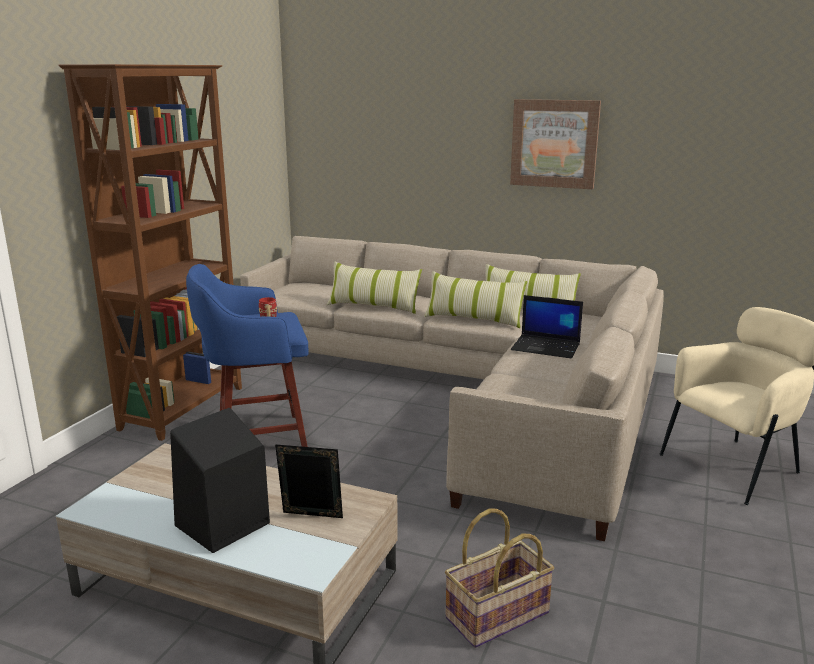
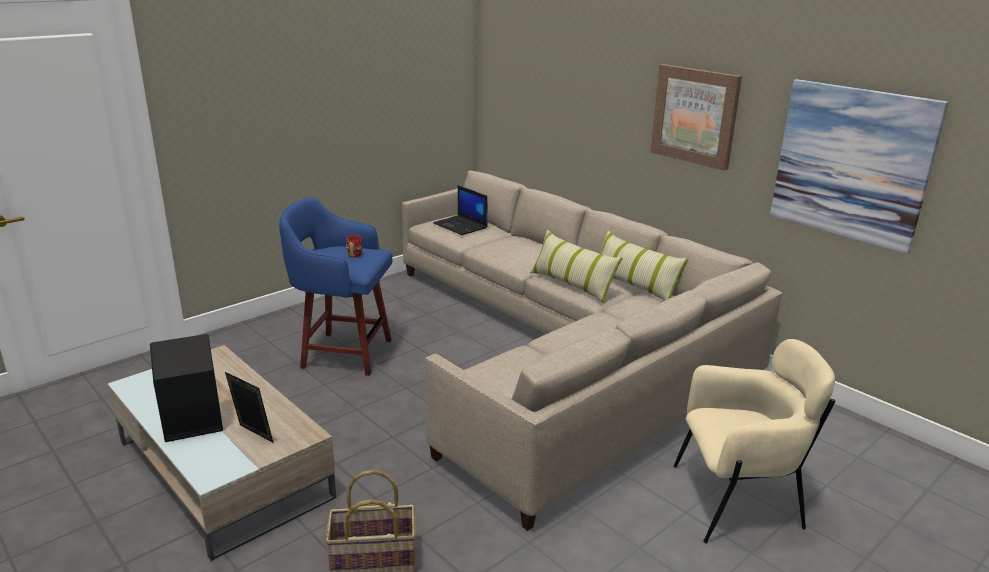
camera: 25 degrees right, 5 degrees up
(185, 408) = (316, 313): brown bookcase -> none
(373, 306) = (498, 253): pillow -> none
(547, 347) = (600, 330): laptop -> laptop (461, 226)
(715, 163) = (851, 163): none -> picture

